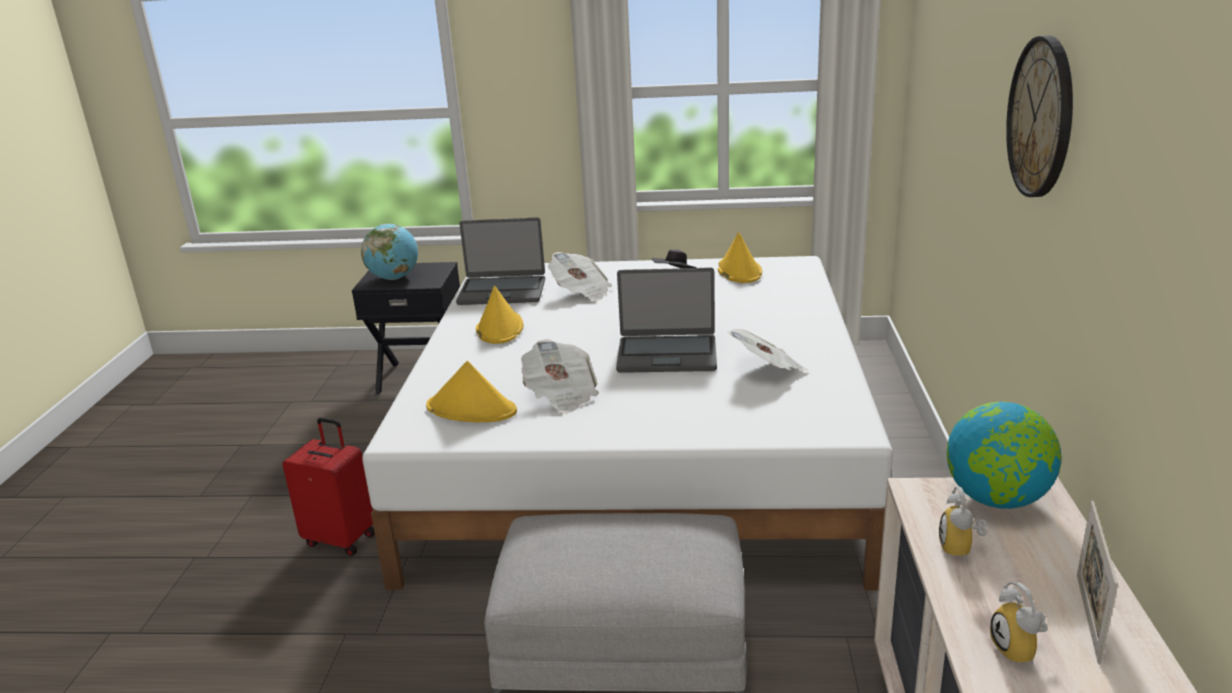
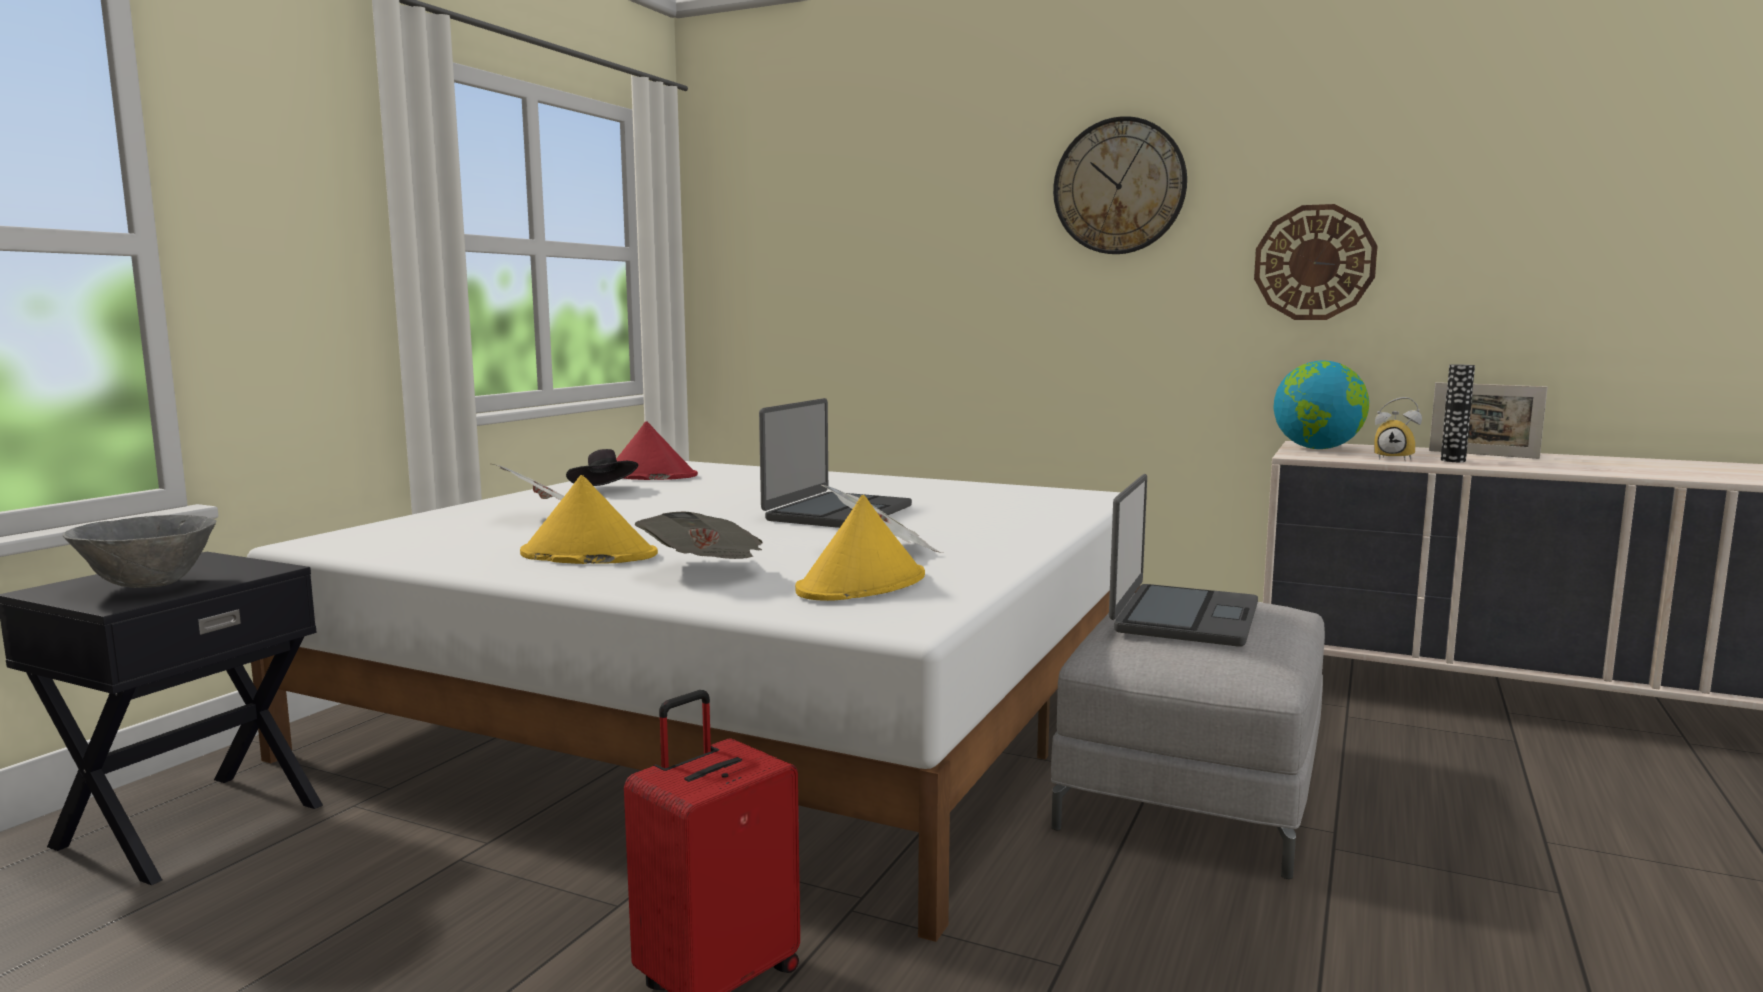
camera: 70 degrees left, 15 degrees down
(394, 278) = (149, 586): globe -> grey bowl
(502, 291) = (436, 543): laptop -> laptop (1183, 617)
(739, 271) = (650, 476): yellow hat -> red hat
(767, 369) = (932, 496): newspaper -> newspaper (706, 572)
(990, 591) = (1453, 460): none -> vase
(1020, 651) = (1531, 464): alarm clock -> none
(1116, 284) = (1314, 262): none -> wall clock

